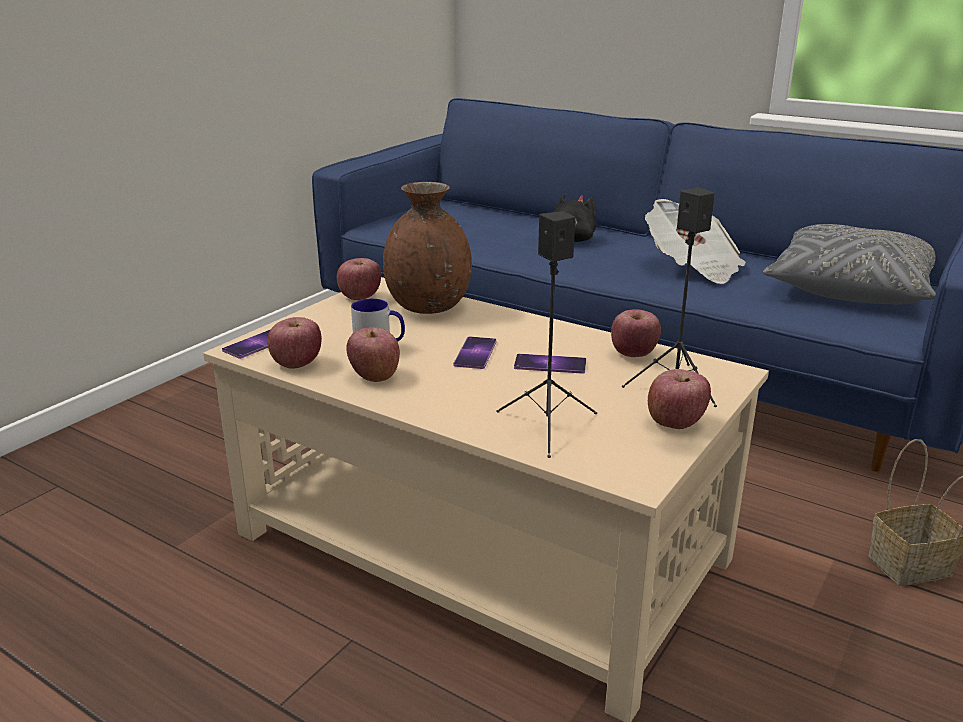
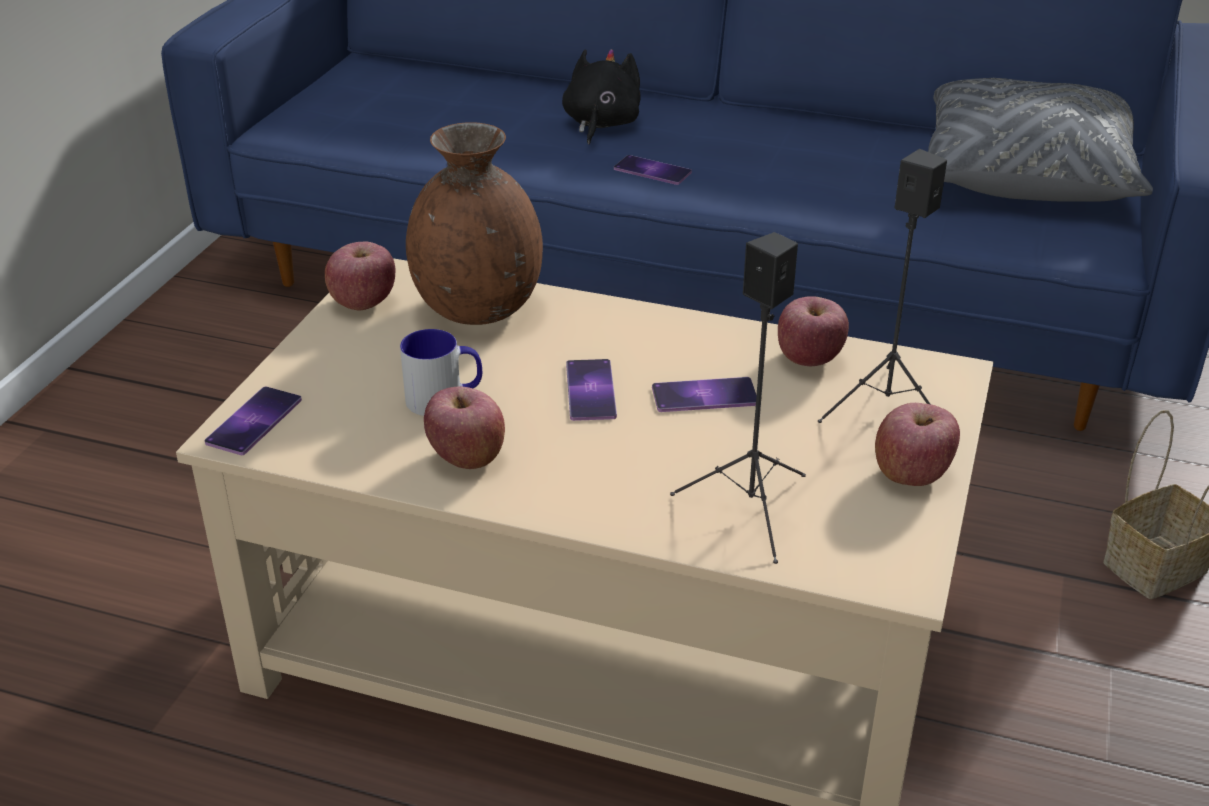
camera: 15 degrees left, 10 degrees up
(297, 363) = (337, 451): apple -> none
(589, 264) = (652, 170): none -> phone
(692, 267) = (801, 159): newspaper -> none

